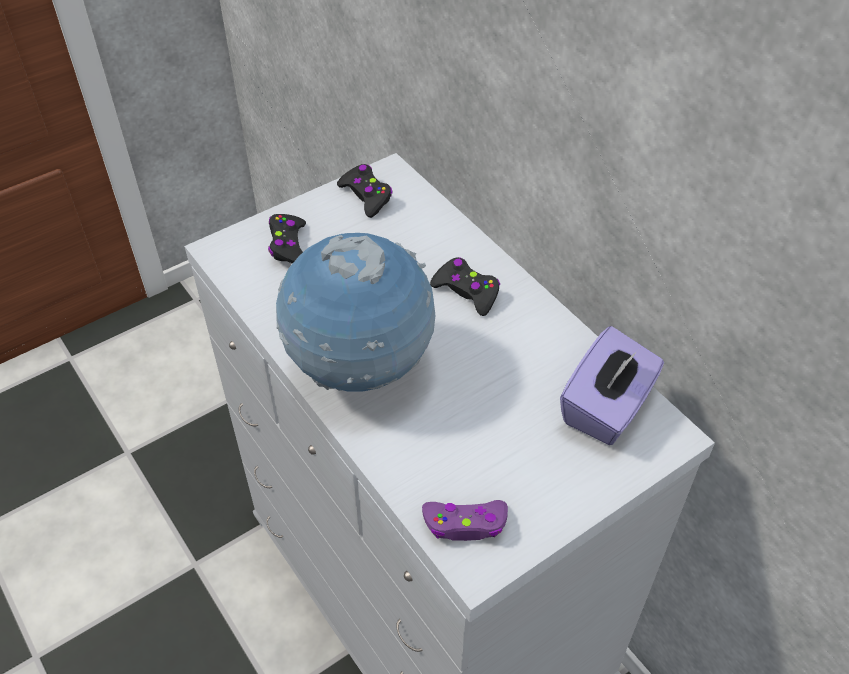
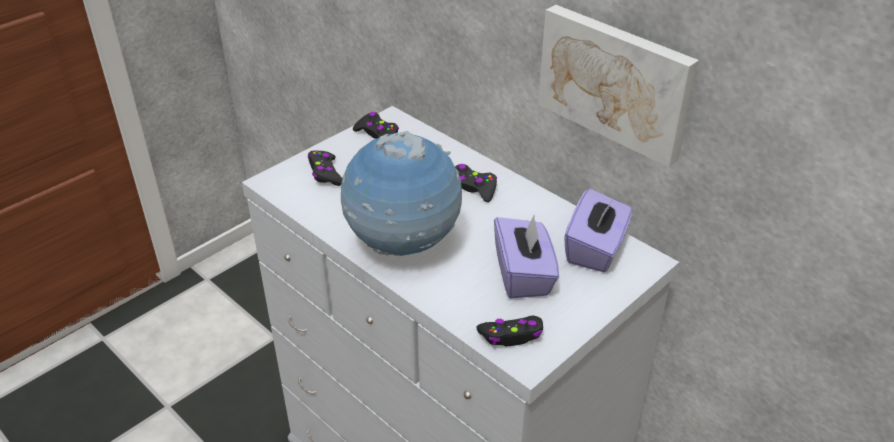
camera: 10 degrees left, 10 degrees down
(465, 524) = (511, 336): purple game controller -> black game controller
(503, 434) = (523, 275): none -> purple tissue box
(663, 195) = (616, 81): none -> picture

